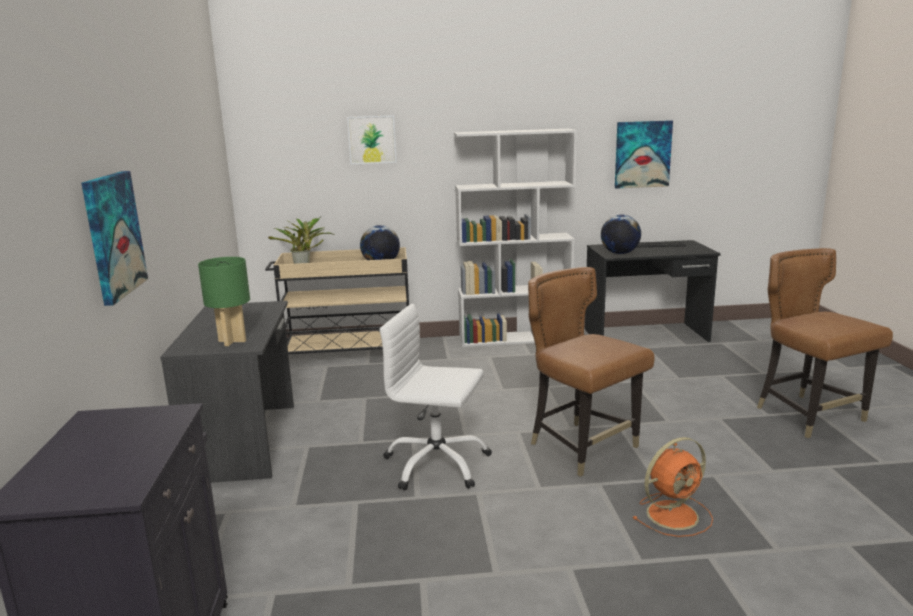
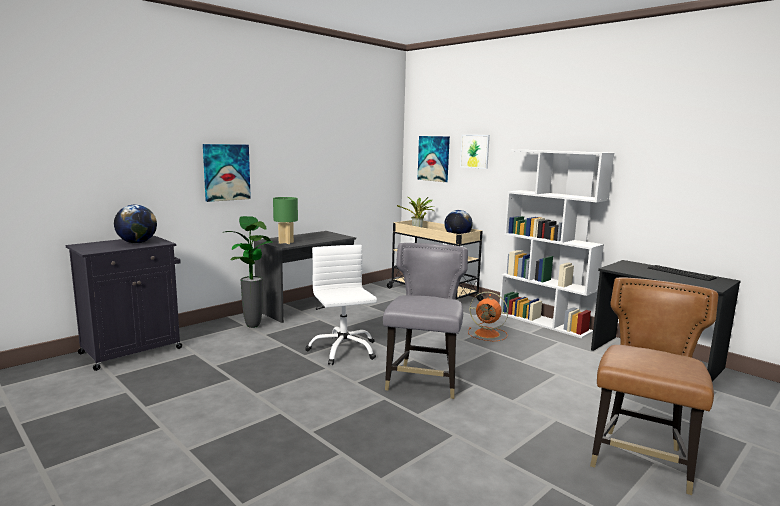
camera: 50 degrees right, 5 degrees down
(244, 505) = (253, 326): none -> potted plant
(582, 447) = (424, 381): brown chair -> grey chair
(619, 253) = (623, 269): globe -> globe (137, 242)
(642, 154) = (688, 183): picture -> picture (434, 158)
(674, 514) = (379, 431): orange fan -> orange fan (488, 334)

